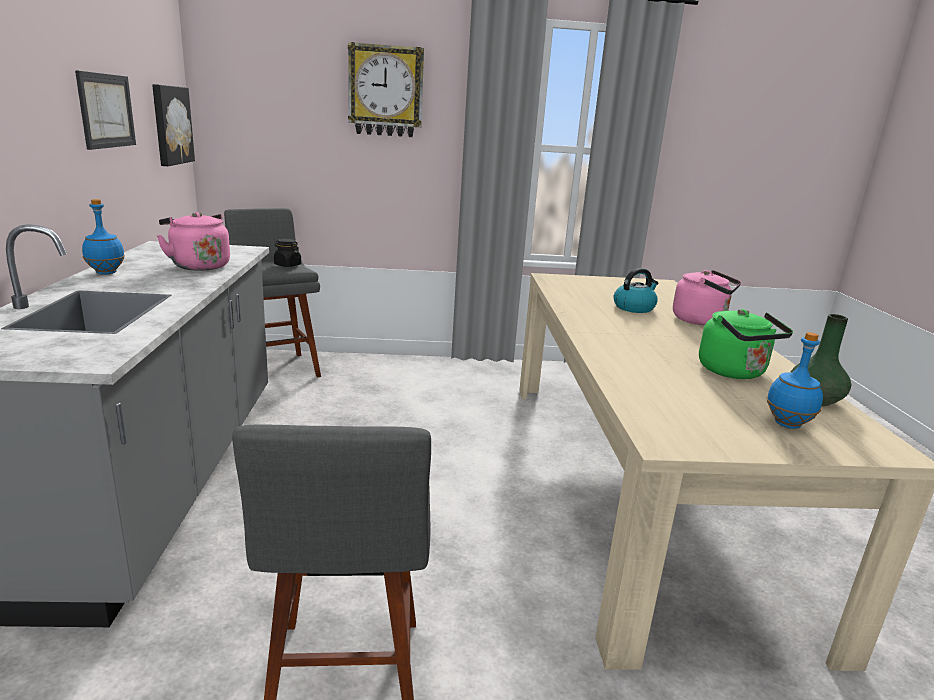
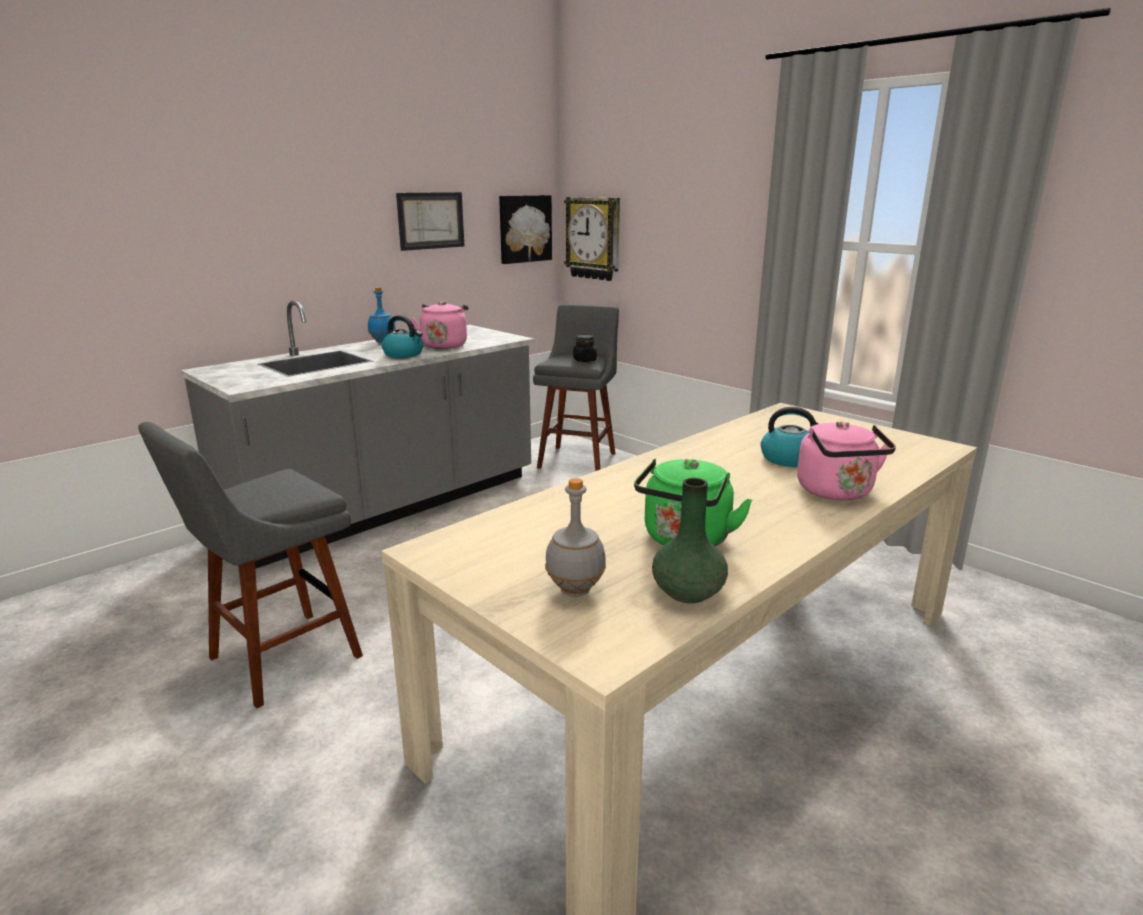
camera: 50 degrees right, 0 degrees up
(184, 282) = (404, 354): none -> kettle
(386, 91) = (703, 186): wall clock -> wall clock (594, 238)
(786, 424) = (575, 590): blue bottle -> grey bottle

